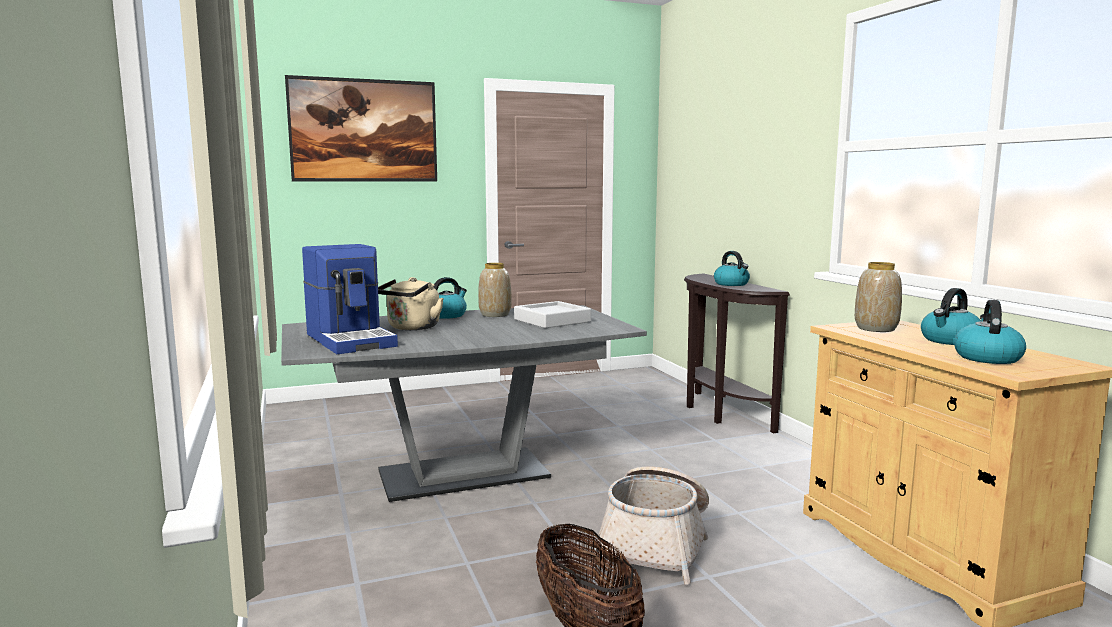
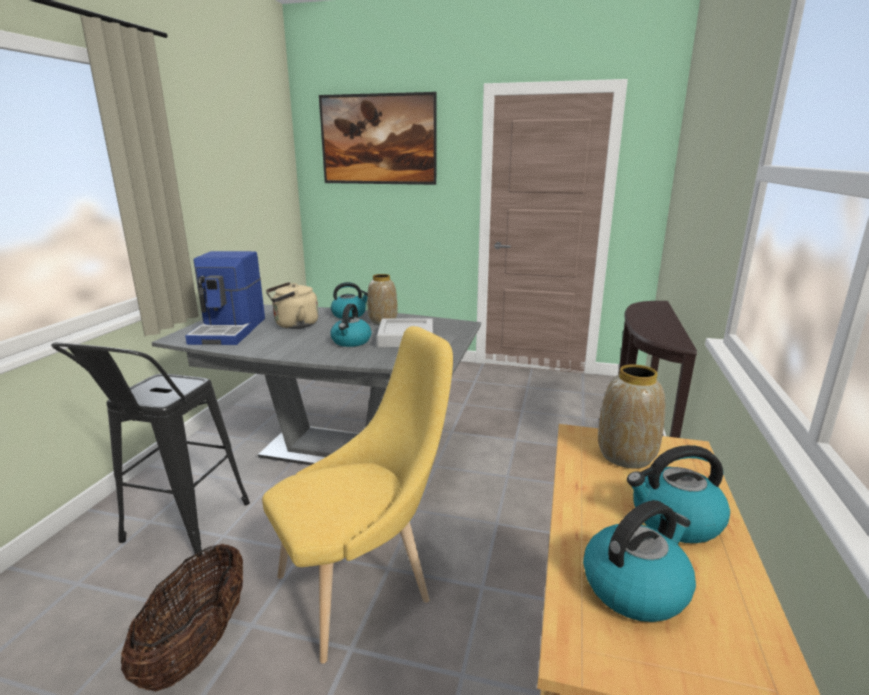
camera: 35 degrees right, 10 degrees up
(408, 576) = (178, 530): none -> black stool
(655, 543) = (363, 586): basket -> yellow chair
(732, 284) = (655, 324): kettle -> kettle (351, 341)

